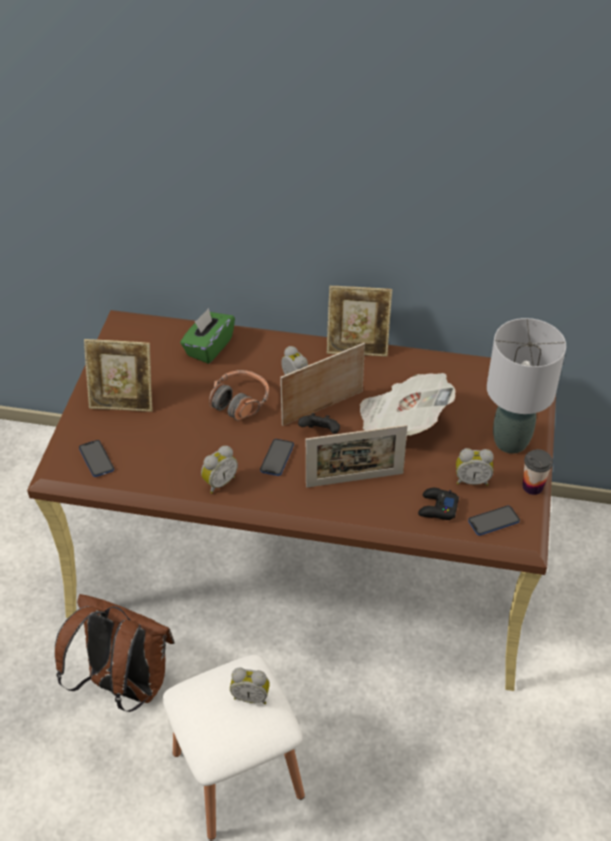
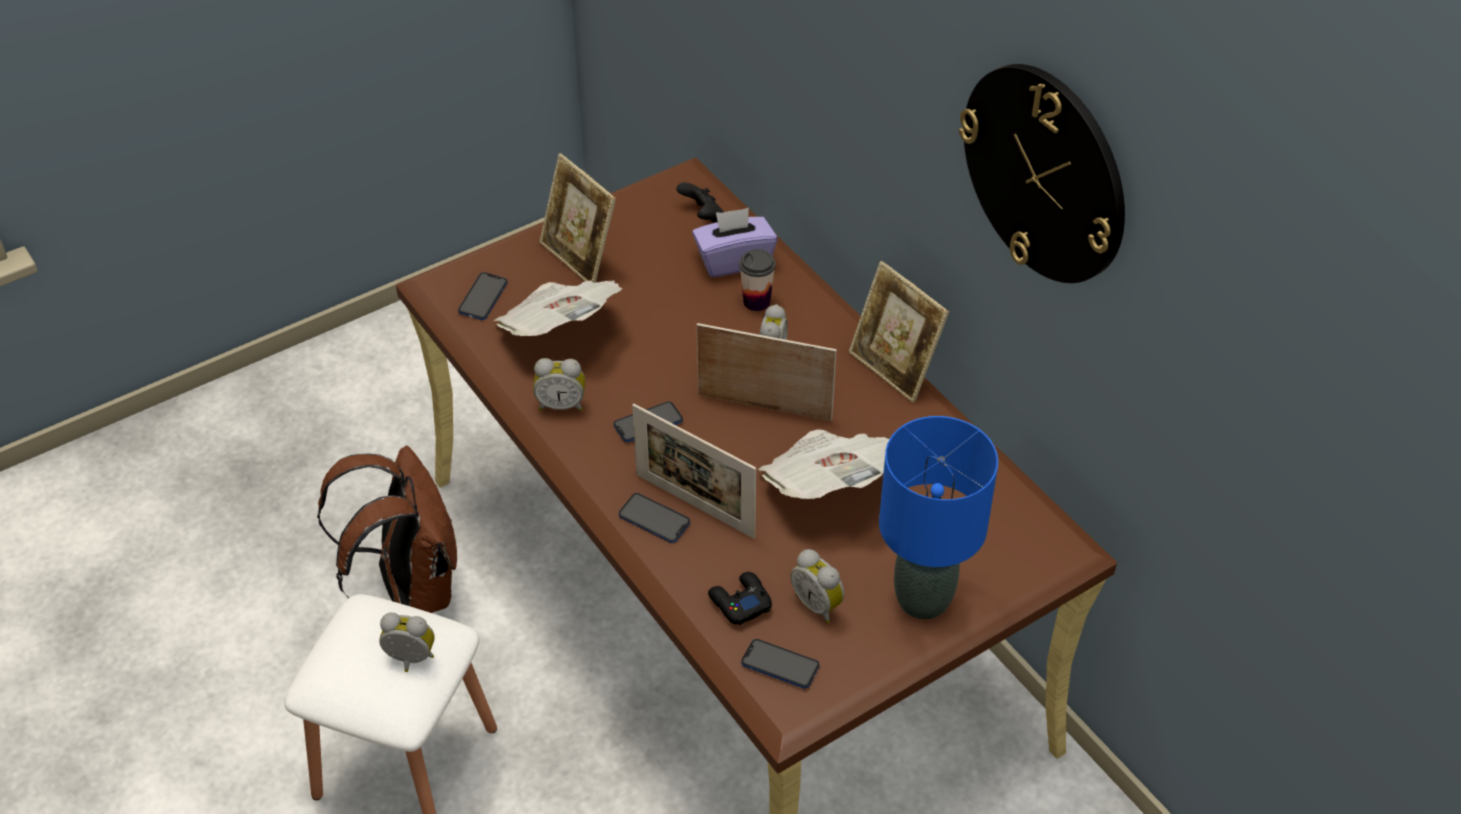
camera: 45 degrees right, 0 degrees up
(164, 445) = (559, 329): none -> newspaper
(208, 347) = (734, 260): green tissue box -> purple tissue box
(240, 401) = (689, 339): headphones -> none
(251, 696) = (410, 660): alarm clock -> alarm clock turned 135 degrees clockwise
(320, 432) = (727, 431): black game controller -> black game controller (702, 216)
(345, 502) = (654, 519): none -> phone
(459, 164) = (1044, 173): none -> wall clock
(511, 441) = (924, 599): grey table lamp -> blue table lamp
(532, 486) = (877, 666): cup -> cup (756, 301)

